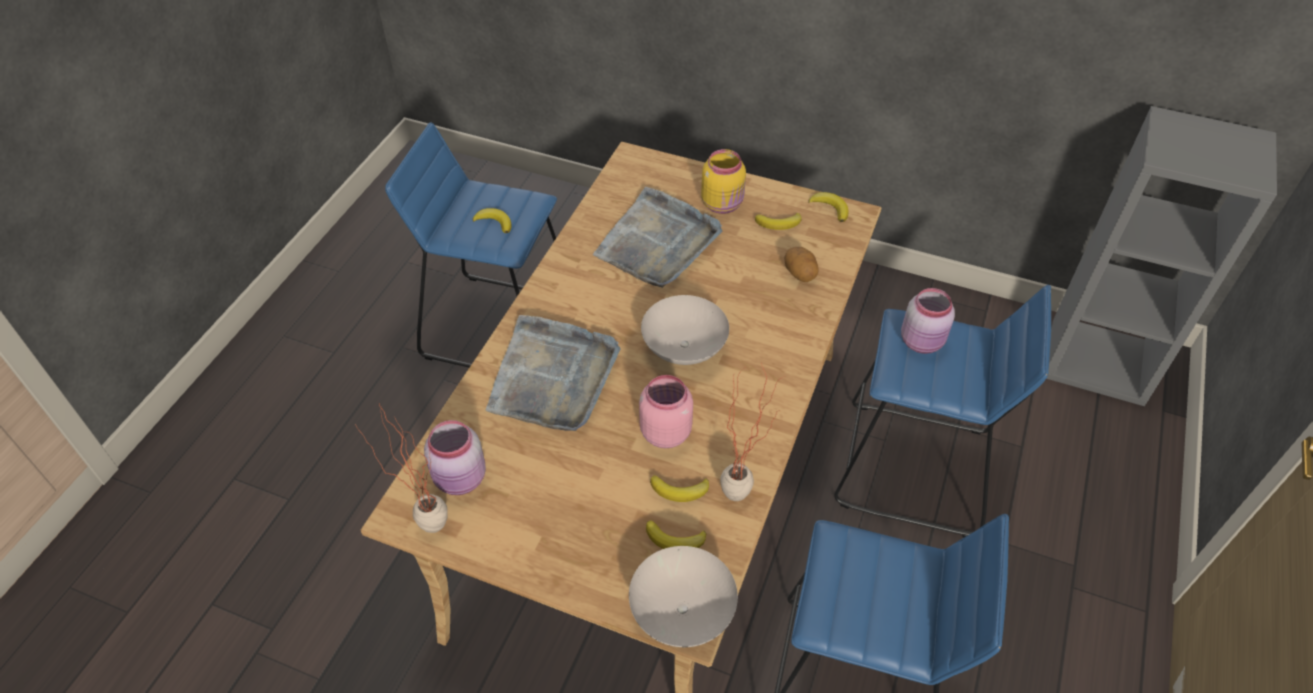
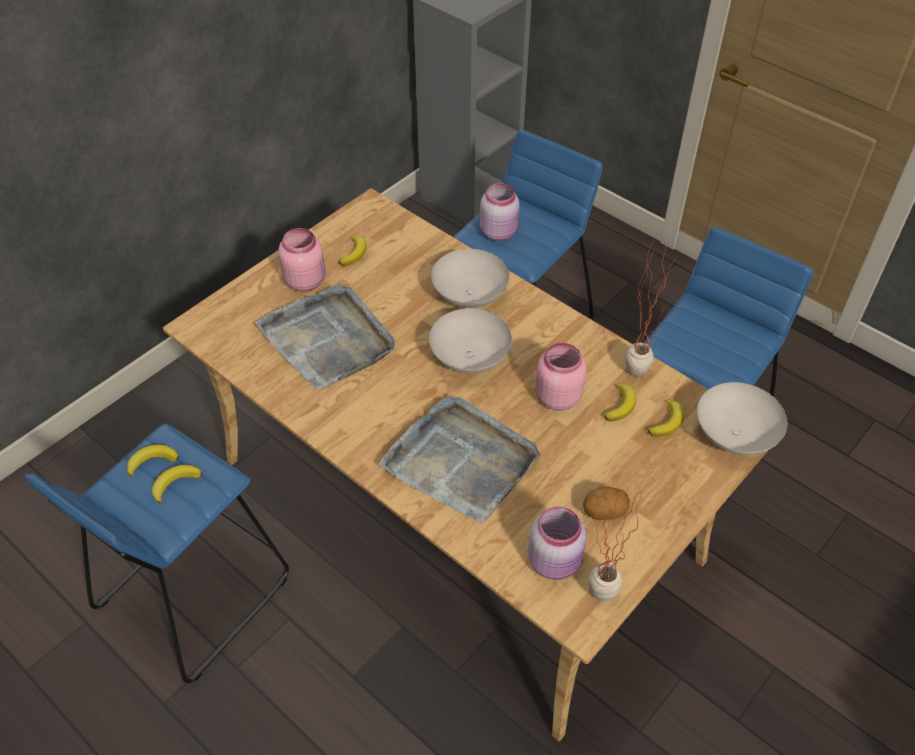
camera: 70 degrees left, 0 degrees up
(723, 204) = (305, 280): yellow jar -> pink jar
(769, 325) = (470, 297): none -> white bowl
(800, 274) = (421, 260): potato -> potato (604, 512)
(830, 208) = (355, 216): banana -> banana (152, 461)

